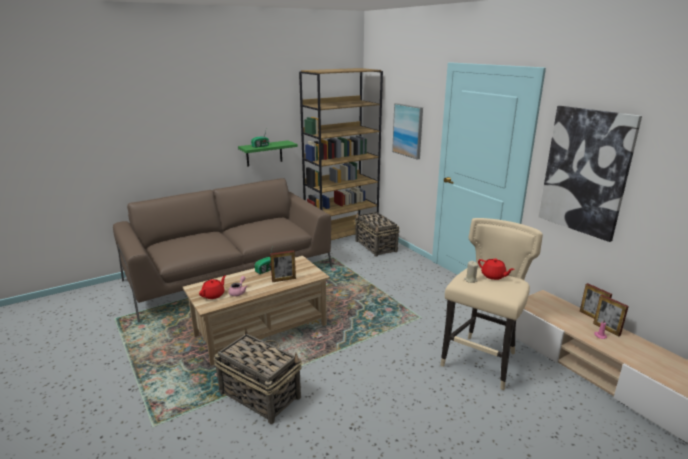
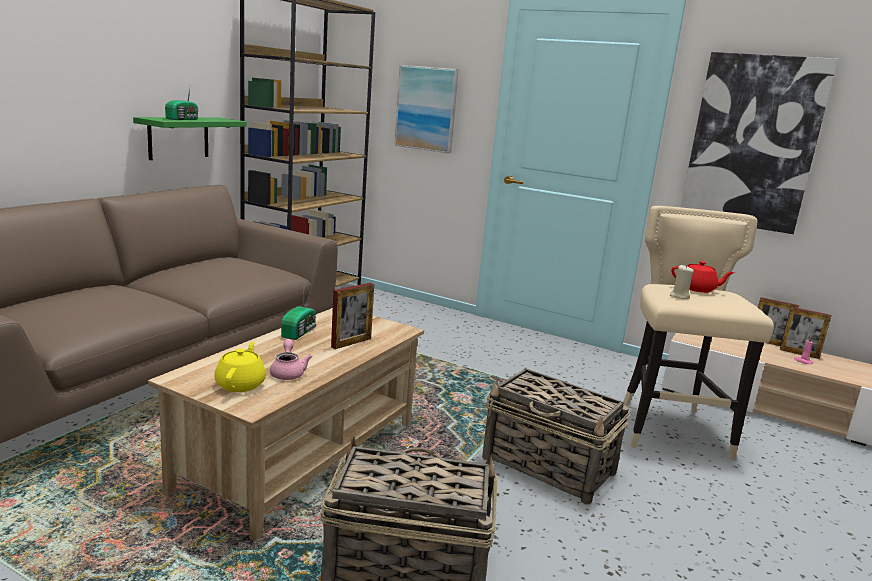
camera: 30 degrees left, 5 degrees down
(214, 295) = (241, 384): red teapot -> yellow teapot
(376, 246) = (375, 303): basket -> basket (549, 466)

